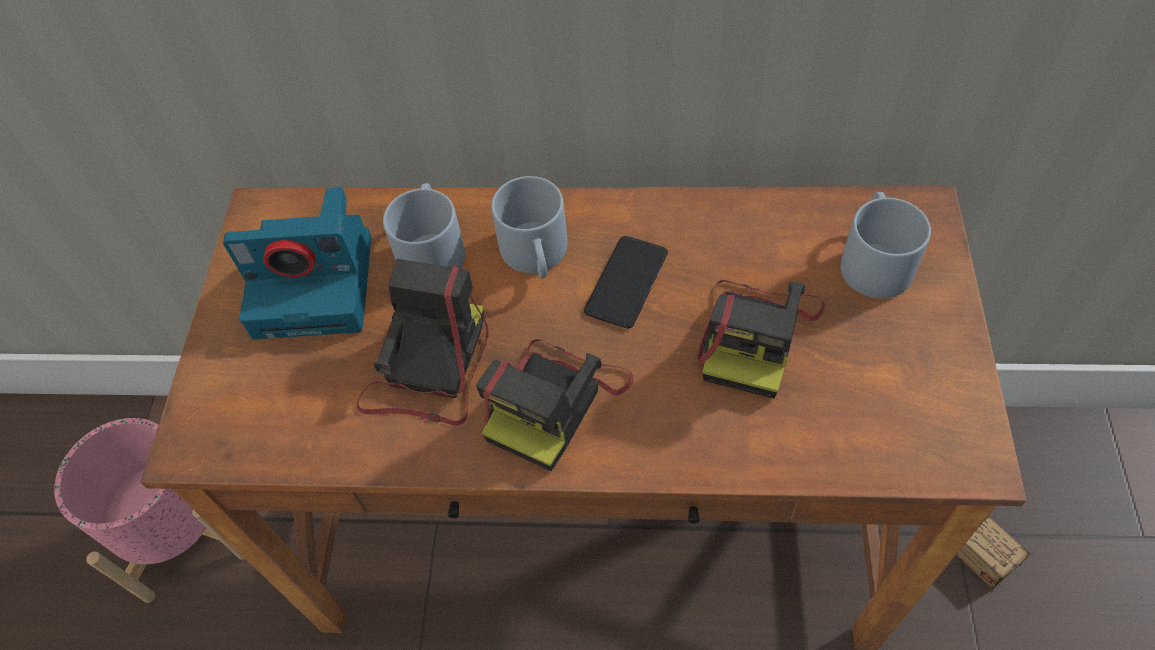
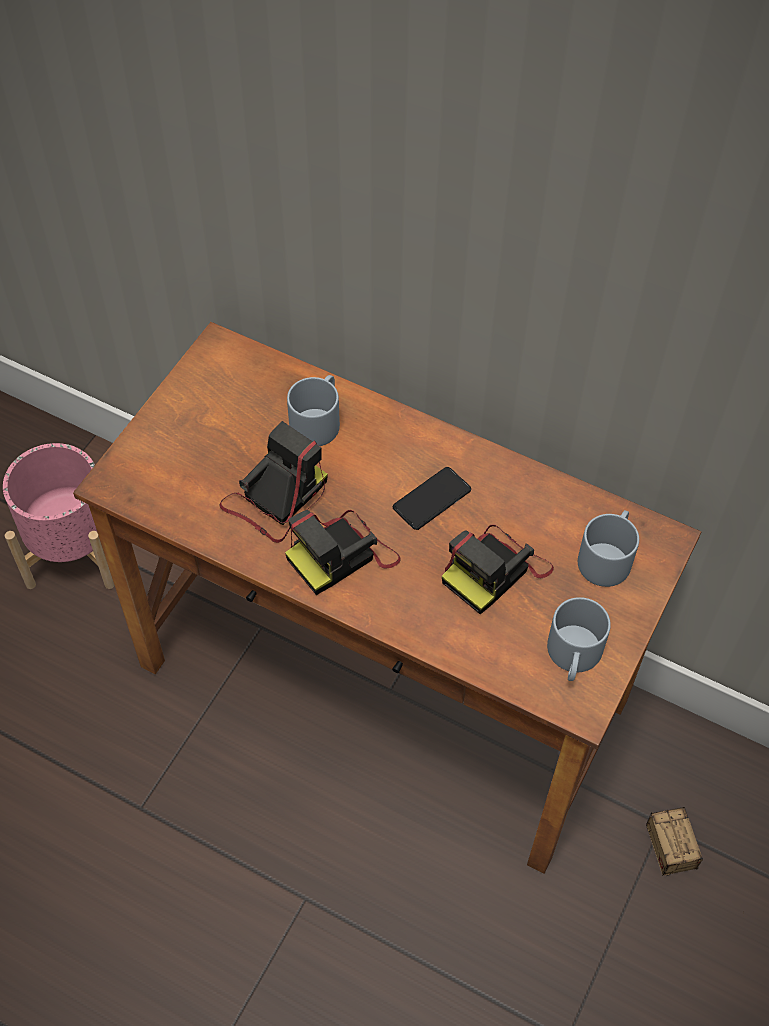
camera: 20 degrees right, 0 degrees up
(317, 284) = (233, 413): camera -> none
(537, 255) = (384, 455): grey mug -> grey mug (574, 657)

